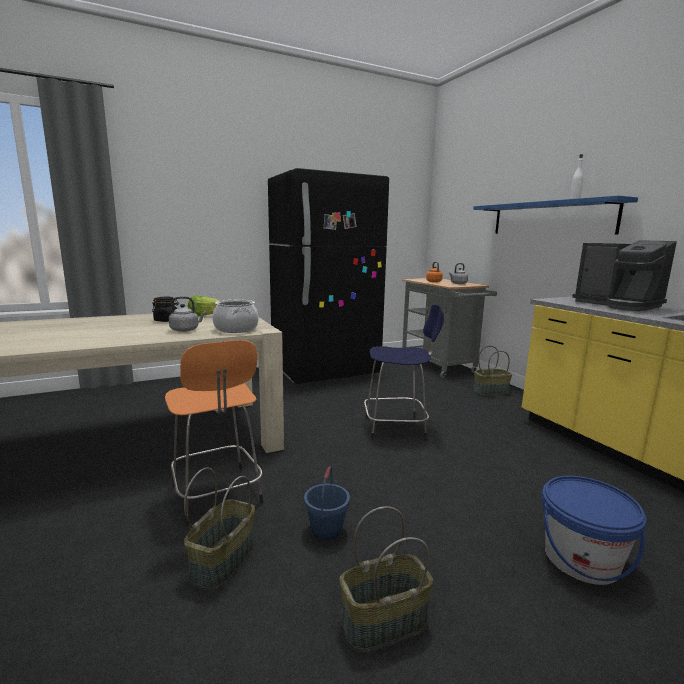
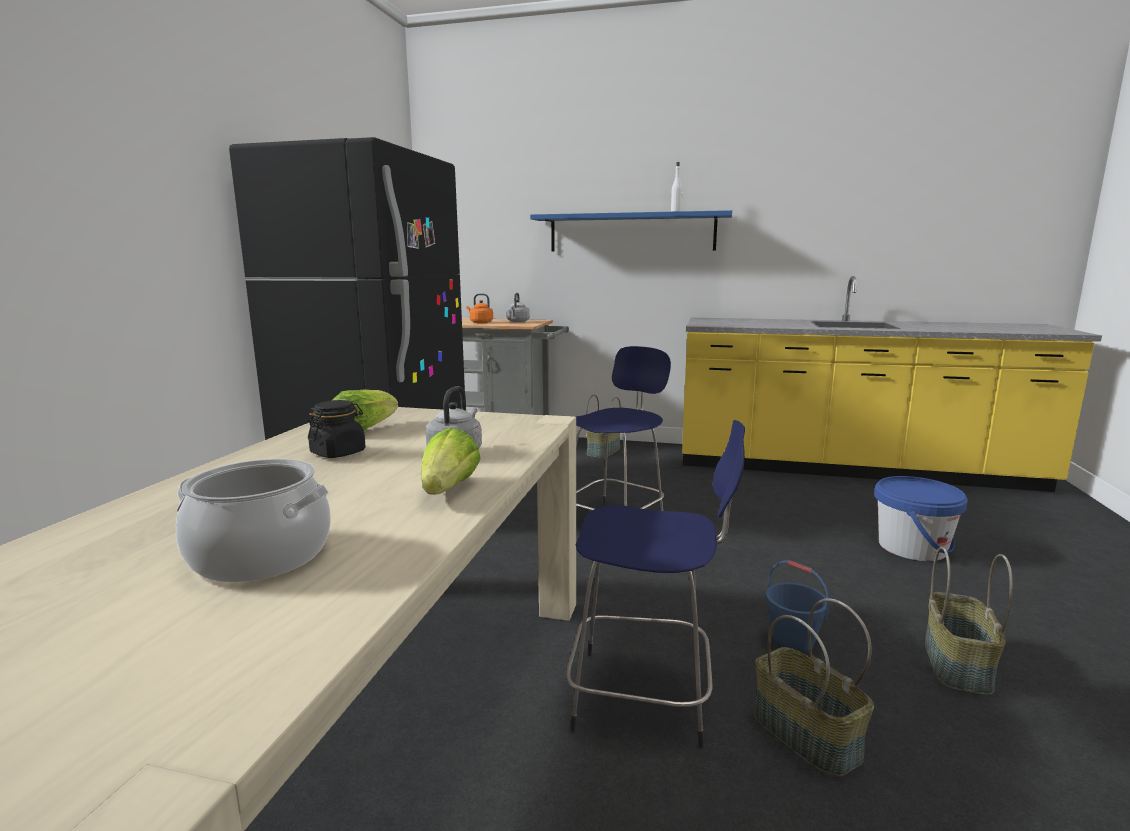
camera: 50 degrees left, 0 degrees up
(130, 338) = (448, 490): none -> lettuce
(217, 496) = (646, 697): orange stool -> blue stool
(236, 329) = (514, 429): cooking pot -> cooking pot (262, 555)
(618, 305) = (754, 322): coffee machine -> none

